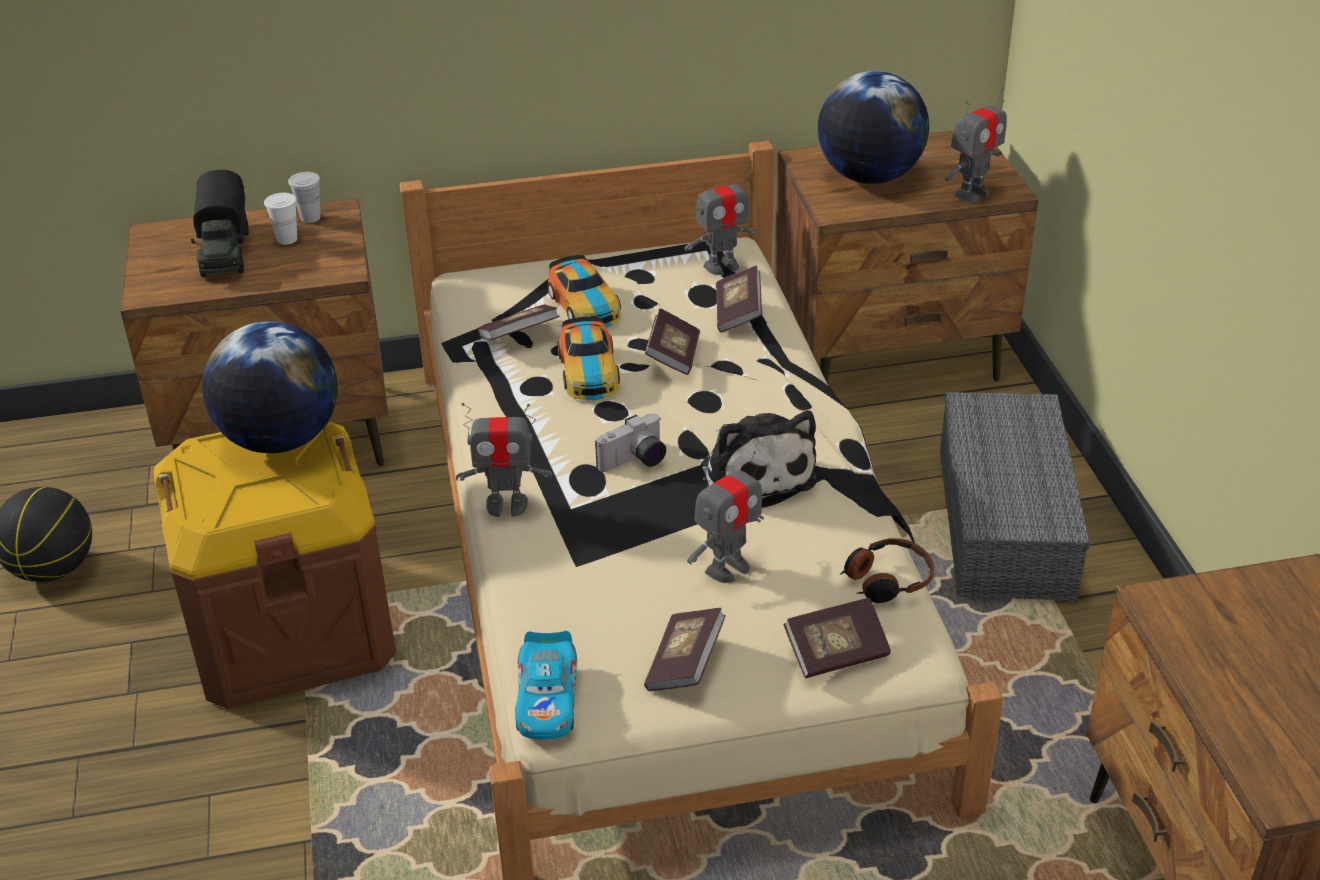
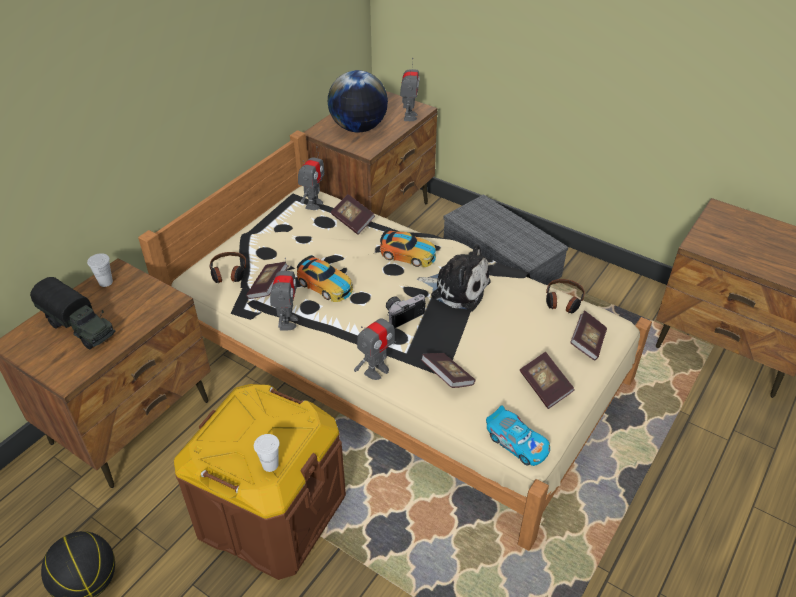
camera: 45 degrees left, 5 degrees up
(280, 439) = (244, 409): globe -> none
(287, 239) = (110, 301): white cup -> white cup (270, 465)
(500, 295) = (228, 273): none -> headphones
(585, 305) = (278, 255): toy car -> toy car (408, 254)
(635, 462) = (403, 314): camera -> camera turned 135 degrees counterclockwise
(673, 355) = (354, 256): book -> book (447, 377)
(727, 568) = (503, 336): toy robot -> toy robot (287, 322)

